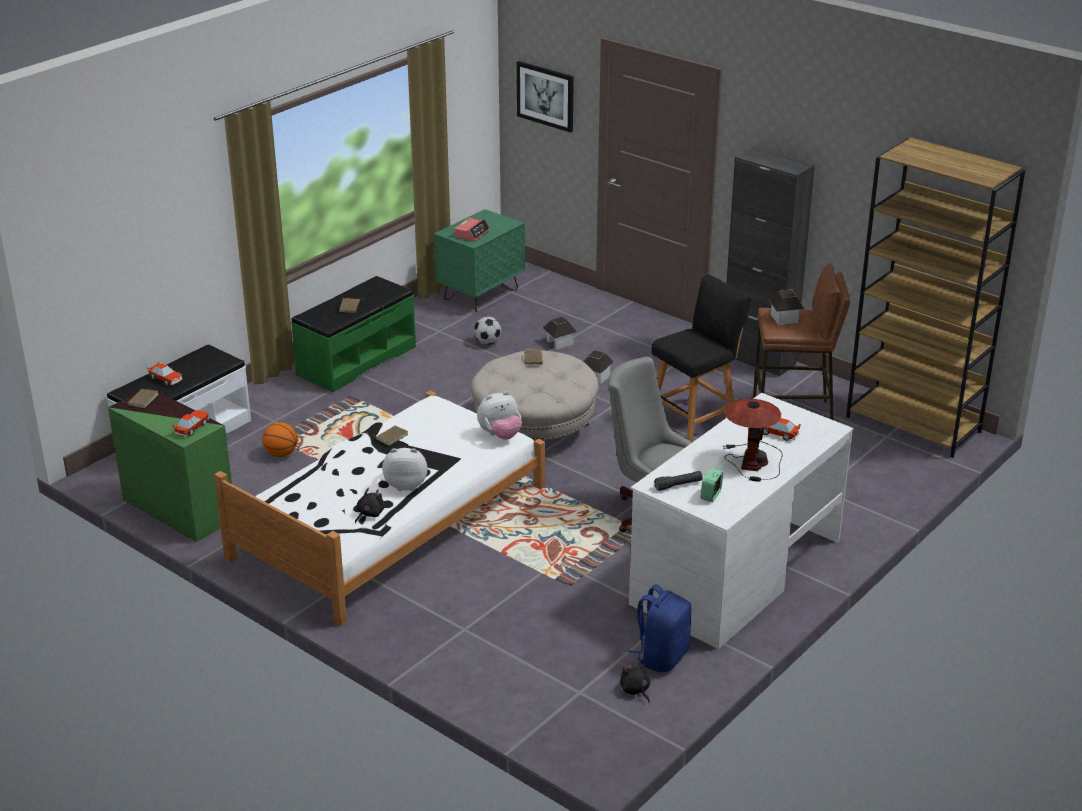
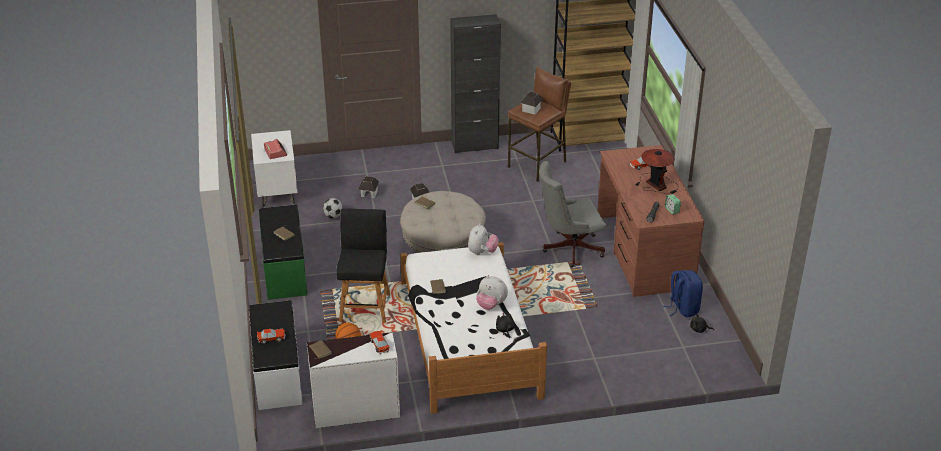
camera: 50 degrees left, 5 degrees up
(179, 508) = (355, 409): green dresser -> white dresser
(406, 485) = (491, 305): plush toy -> plush toy turned 105 degrees counterclockwise
(481, 295) = (277, 192): green nightstand -> white nightstand
(545, 96) = (270, 39): picture -> none
(695, 418) = (502, 192): black stool -> black stool (365, 305)
(735, 572) = (643, 252): white desk -> brown desk

